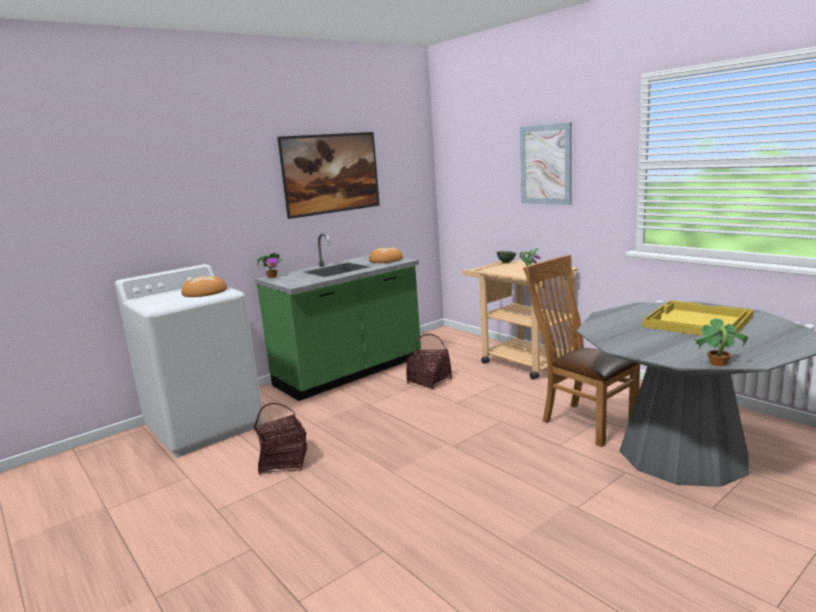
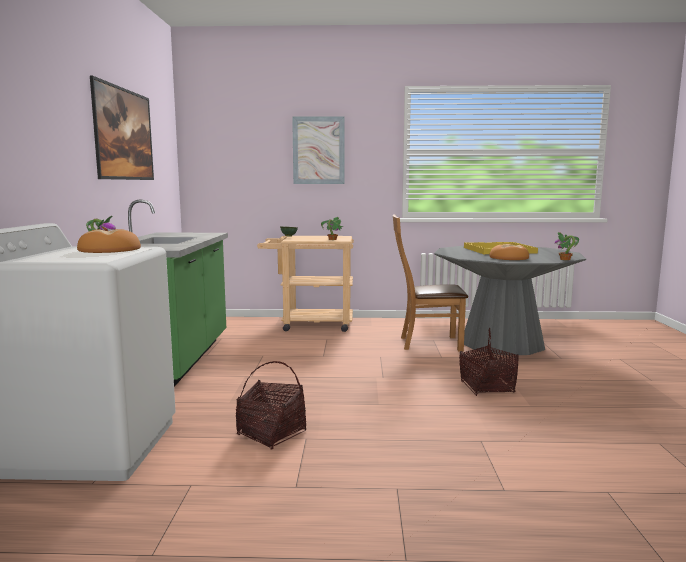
camera: 50 degrees left, 5 degrees down
(386, 260) = (193, 234): bread -> bread (508, 258)
(429, 381) = (268, 350): basket -> basket (487, 387)

